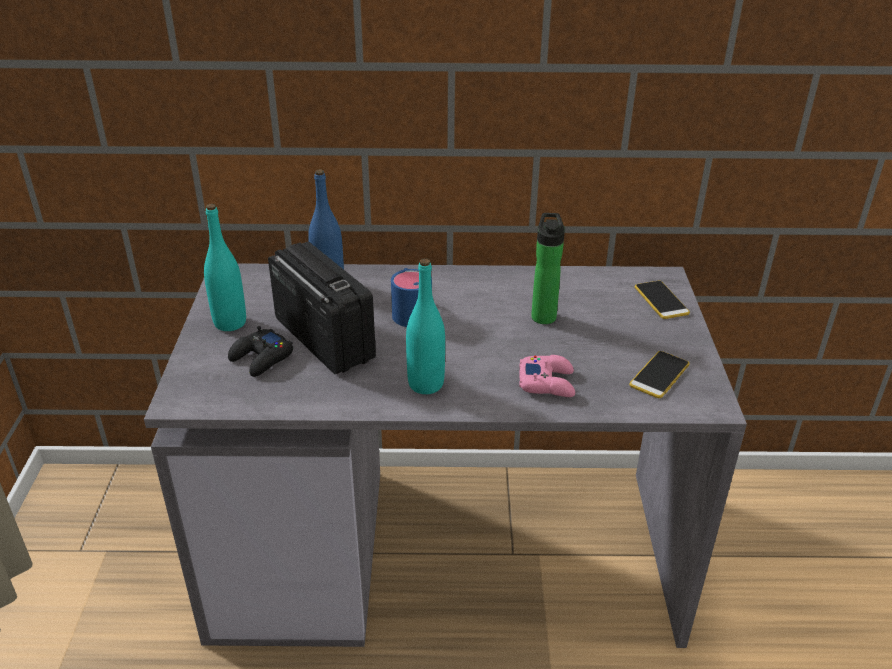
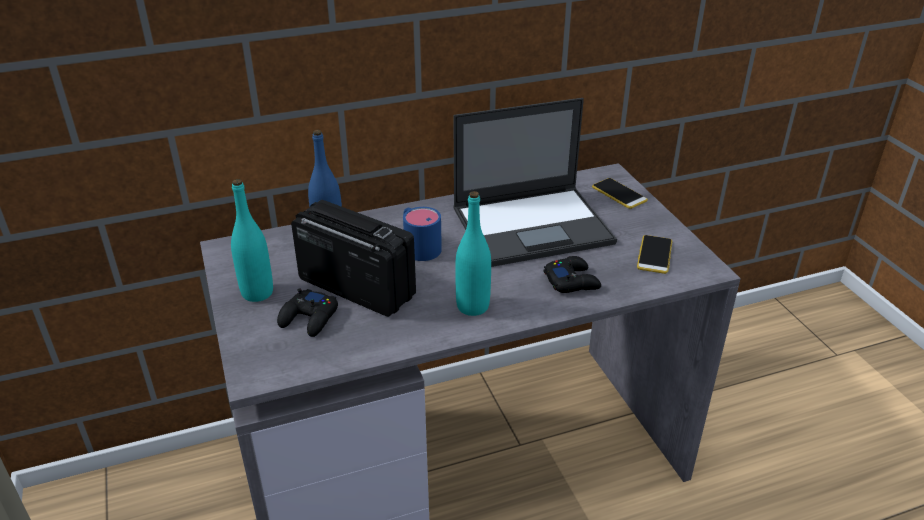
camera: 20 degrees left, 0 degrees up
(543, 315) = (534, 225): bottle -> laptop
(547, 382) = (572, 281): pink game controller -> black game controller

